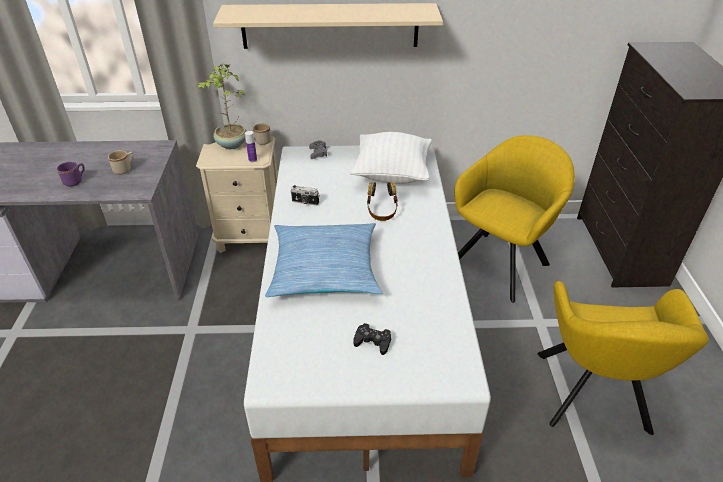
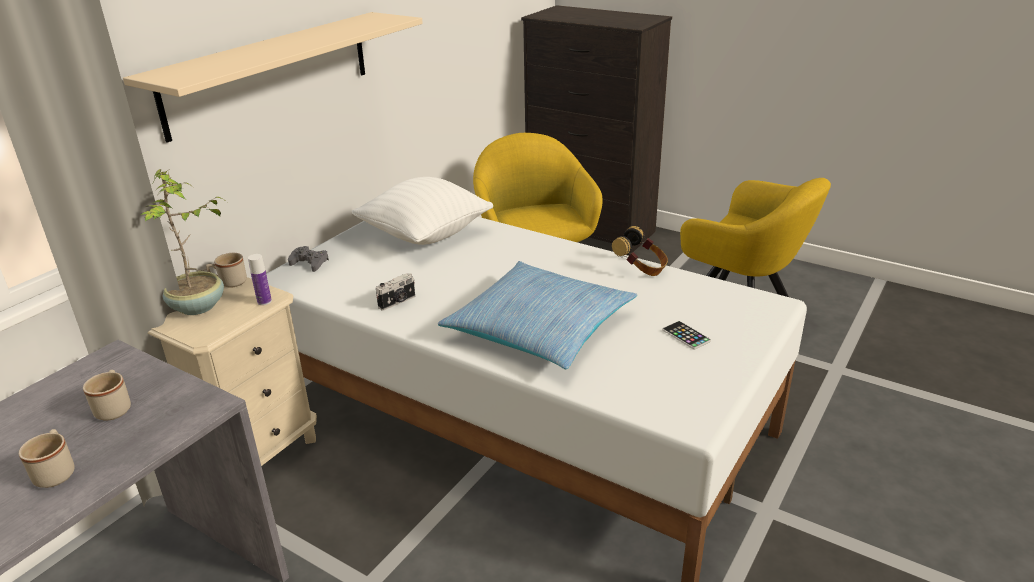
camera: 55 degrees left, 10 degrees down
(75, 181) = (56, 471): purple mug -> beige mug
(372, 342) = (686, 336): black game controller -> phone
(382, 212) = (484, 262): headphones -> headphones (641, 269)

